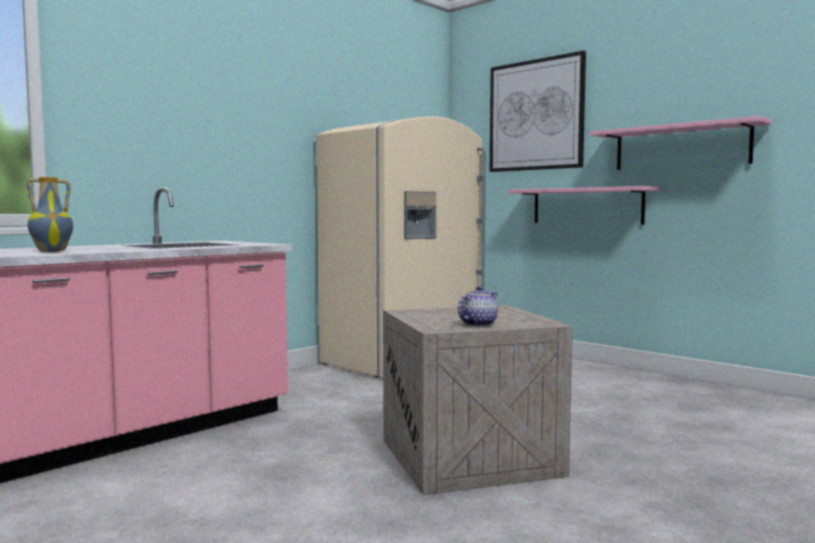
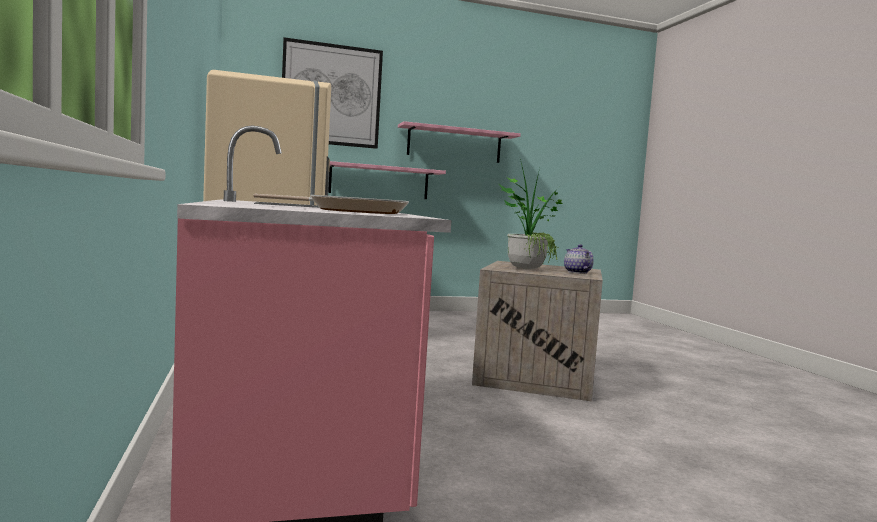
camera: 60 degrees left, 0 degrees up
(52, 251) = (351, 211): vase -> frying pan
(454, 314) = (527, 268): none -> potted plant

